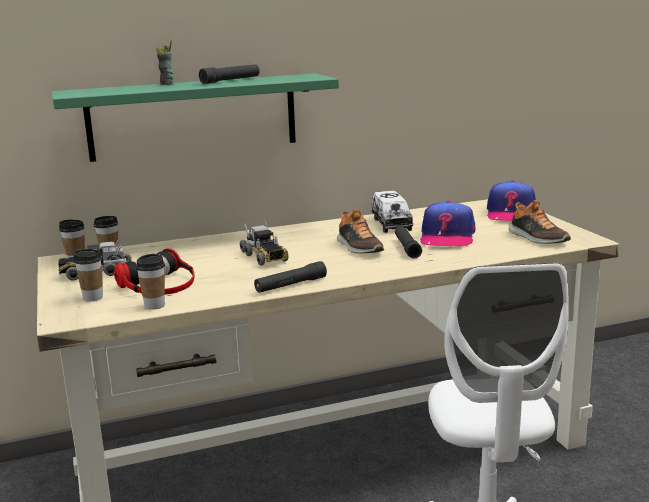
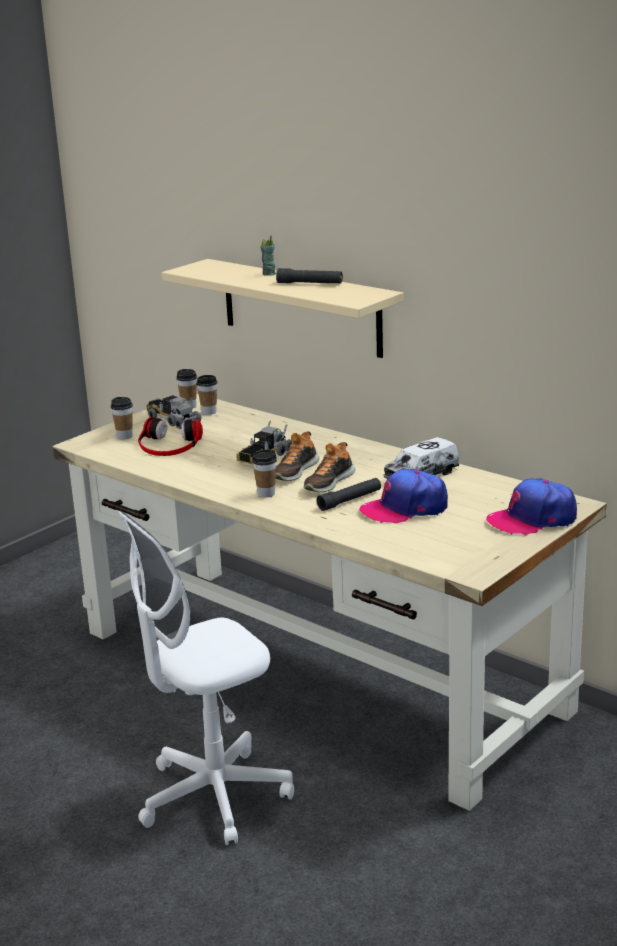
camera: 60 degrees right, 5 degrees up
(154, 305) = (126, 458): cup -> cup (266, 494)
(193, 117) = (301, 307): green shelf -> beige shelf
(290, 285) = (206, 485): black flashlight -> none
(537, 238) = (449, 548): shoe -> shoe (294, 471)

